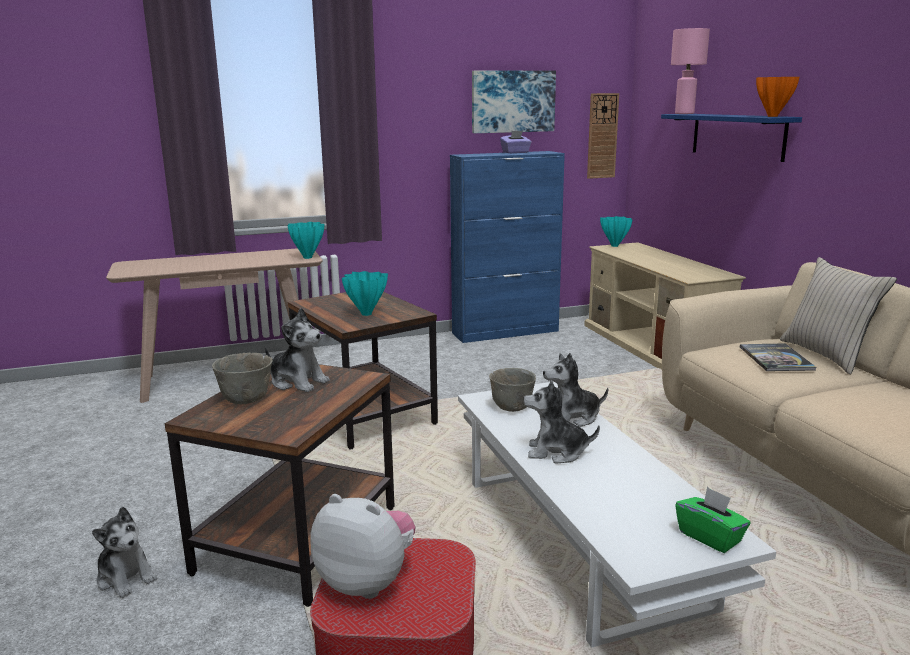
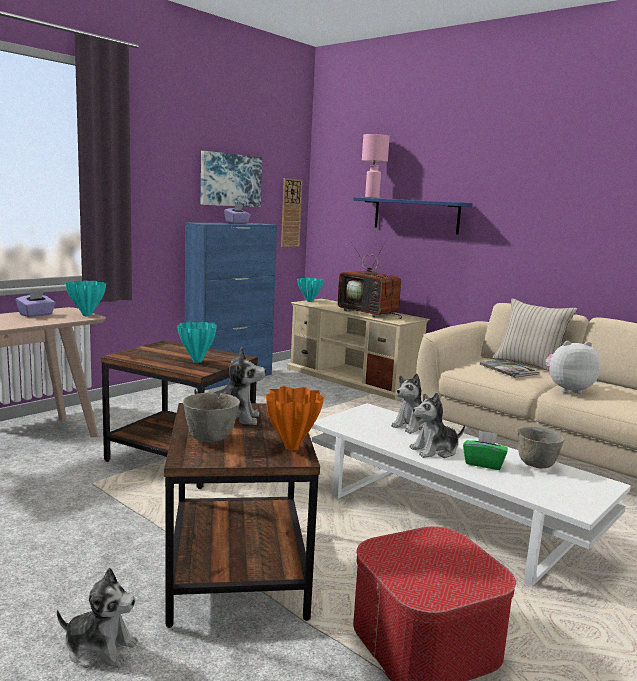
camera: 30 degrees left, 5 degrees down
(265, 255) = (36, 315): none -> purple tissue box
(367, 582) = (413, 569): plush toy -> plush toy (567, 389)
(511, 407) = (362, 425): grey bowl -> grey bowl (535, 464)
(670, 265) = (370, 313): none -> television
(710, 537) = (590, 485): green tissue box -> green tissue box (483, 463)
(773, 116) = (453, 201): orange vase -> orange vase (292, 447)

